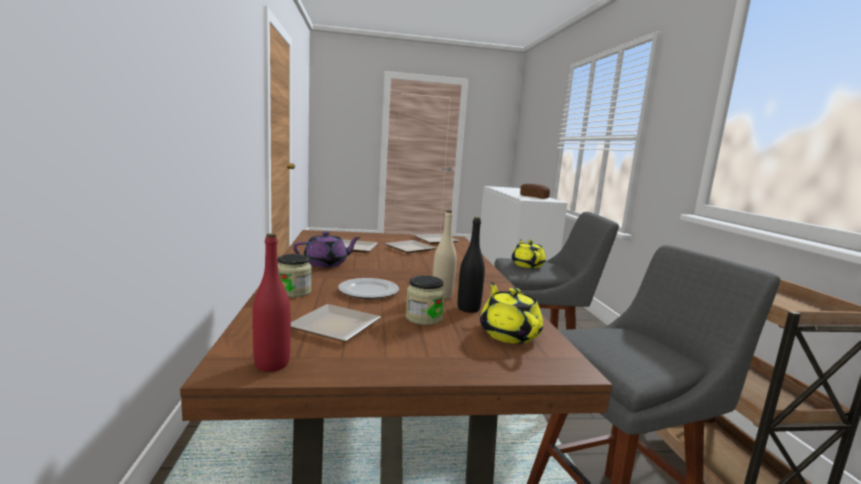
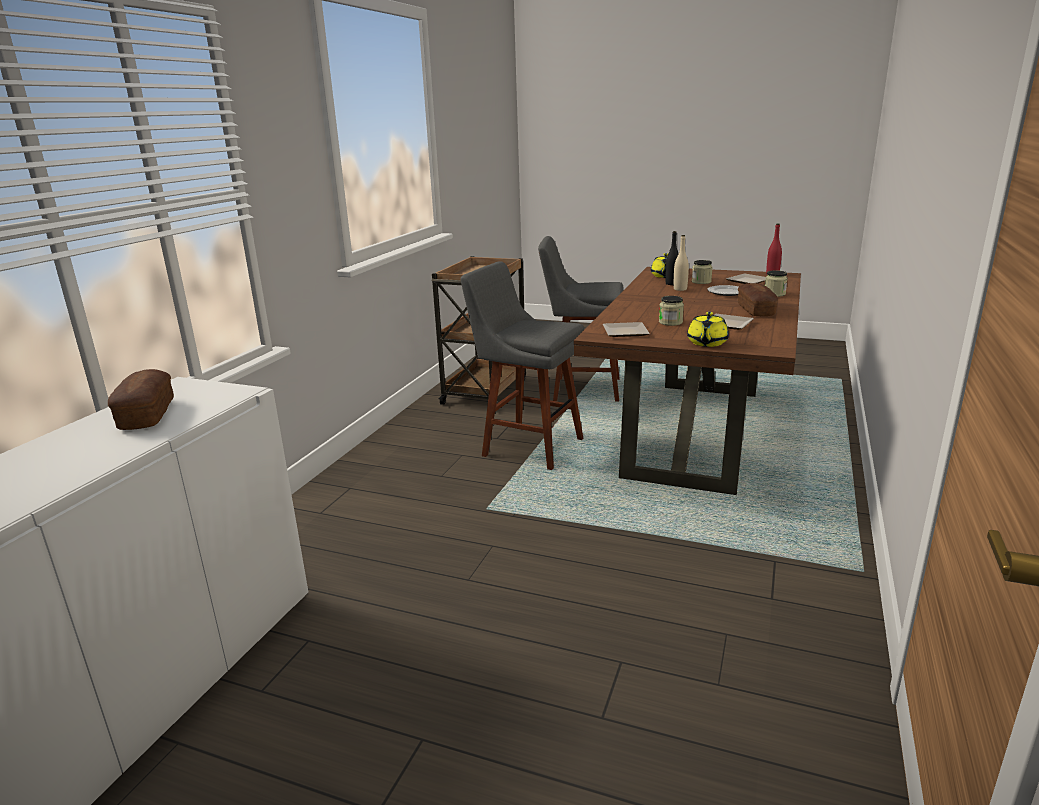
camera: 150 degrees left, 10 degrees up
(326, 264) = (755, 310): purple teapot -> bread
(408, 249) = (670, 322): plate -> jar
(527, 265) = (544, 327): yellow teapot -> yellow teapot (706, 343)

